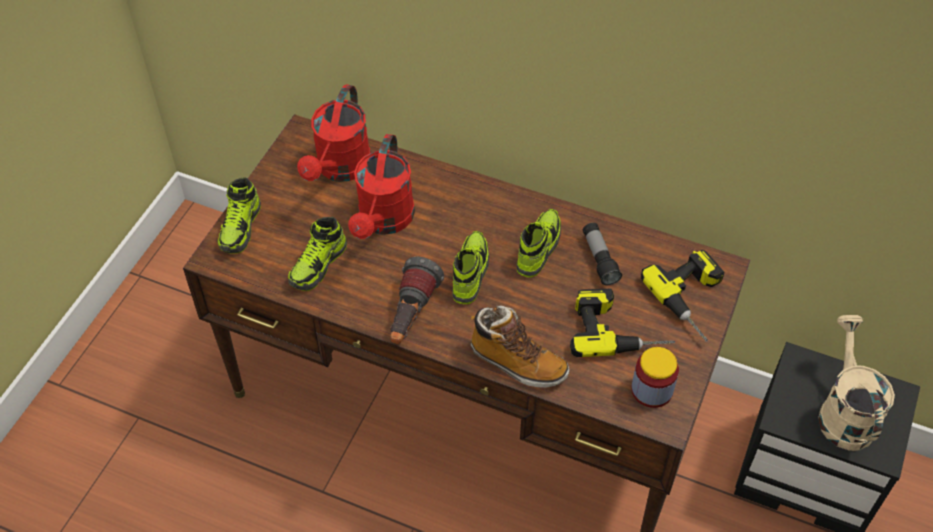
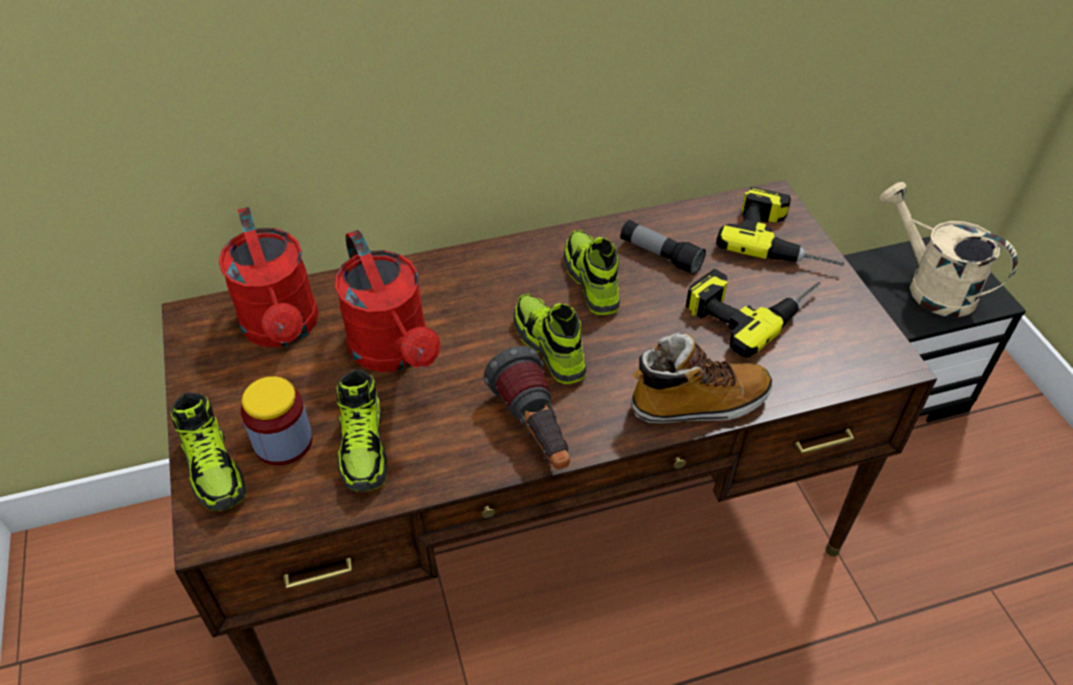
camera: 40 degrees left, 5 degrees down
(652, 390) = (846, 342): jar -> jar (283, 442)

